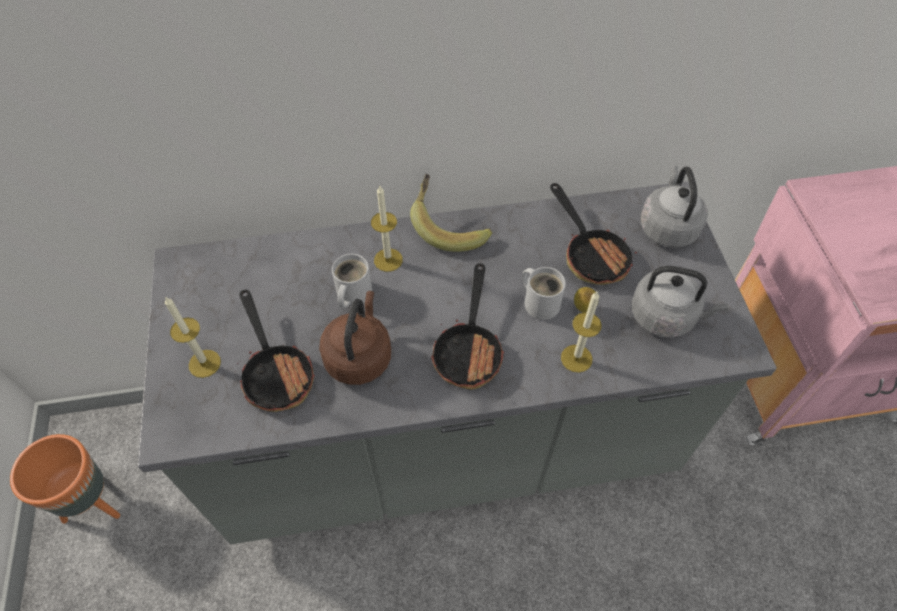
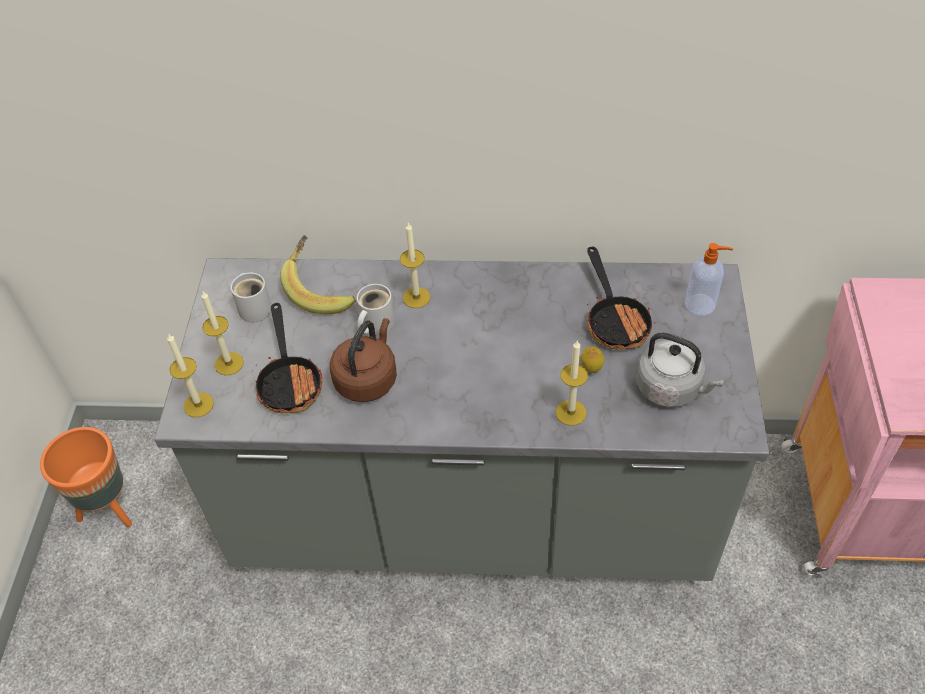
camera: 15 degrees right, 5 degrees down
(180, 417) = (198, 405): none -> candle
(449, 226) = (483, 275): banana -> banana (321, 289)
(469, 350) = (470, 389): frying pan -> none
(540, 301) = (551, 356): white mug -> white mug (255, 307)
(667, 226) = (701, 305): grey kettle -> soap dispenser

